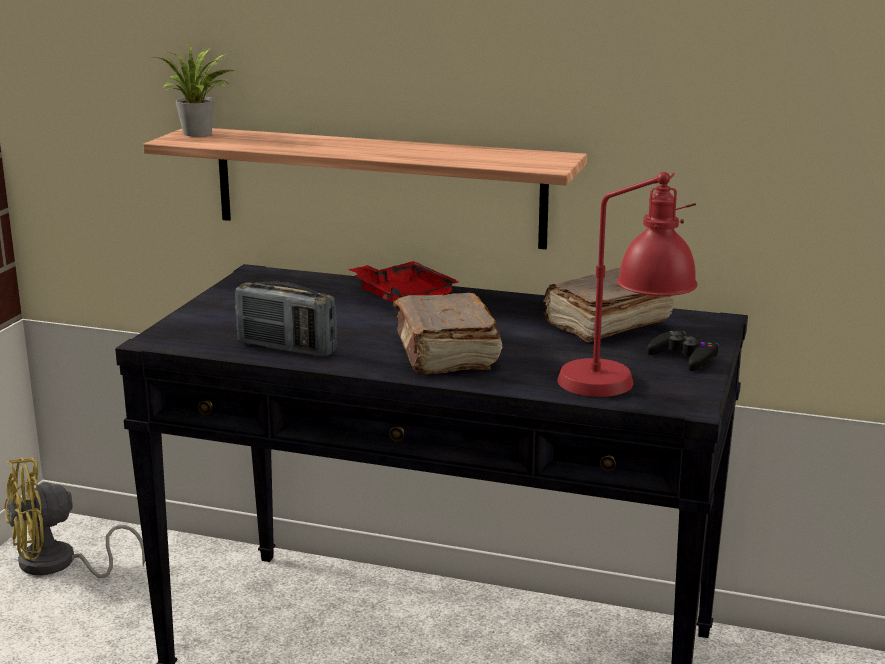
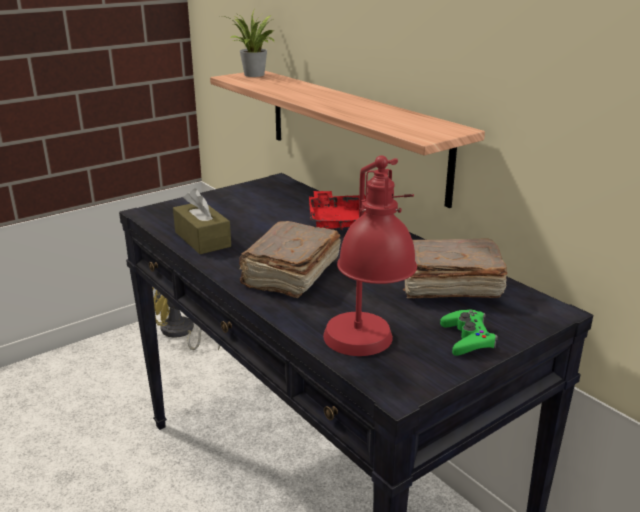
camera: 35 degrees right, 5 degrees up
(286, 348) = (202, 239): radio -> brown tissue box
(683, 357) = (467, 338): black game controller -> green game controller

